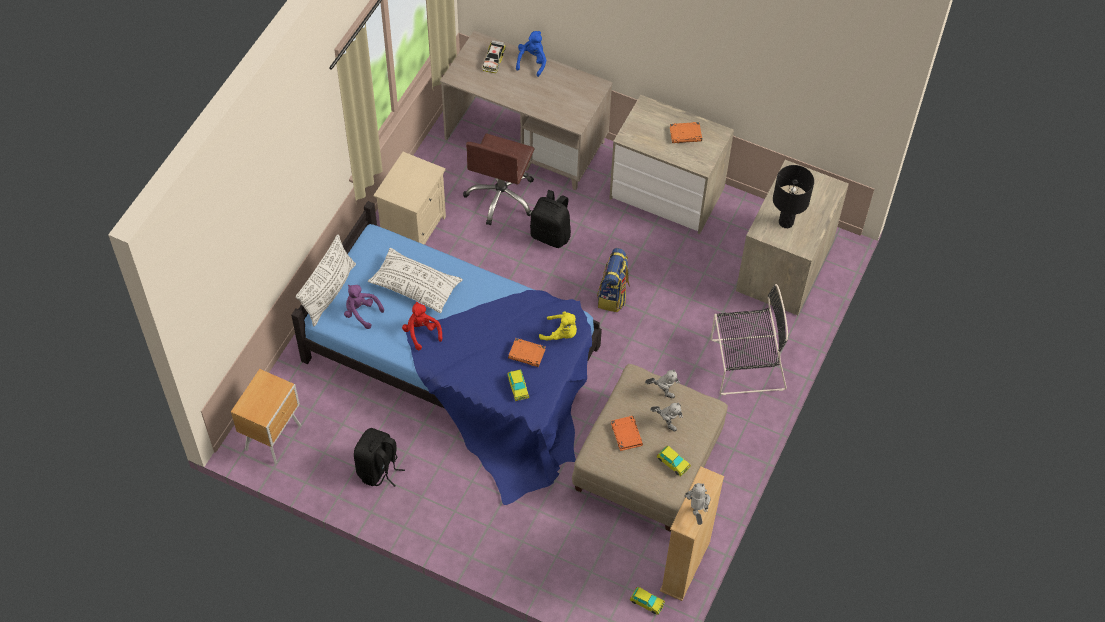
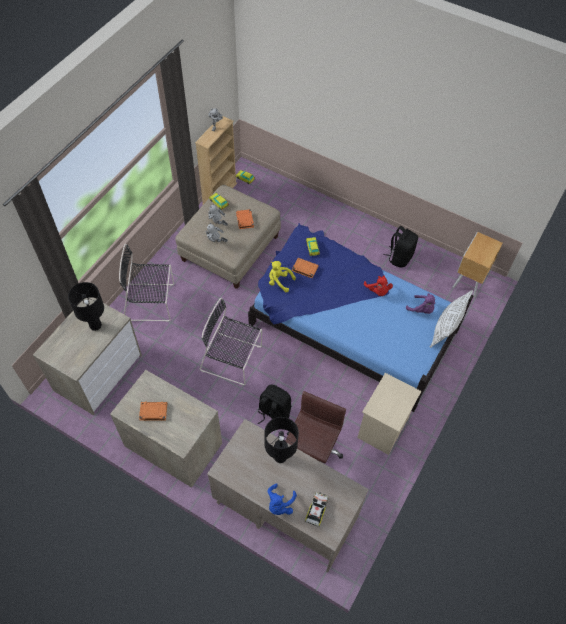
camera: 175 degrees left, 0 degrees up
(415, 286) = (383, 326): white pillow -> none
(536, 101) = (280, 457): none -> black table lamp
(613, 296) = (233, 359): backpack -> black chair

